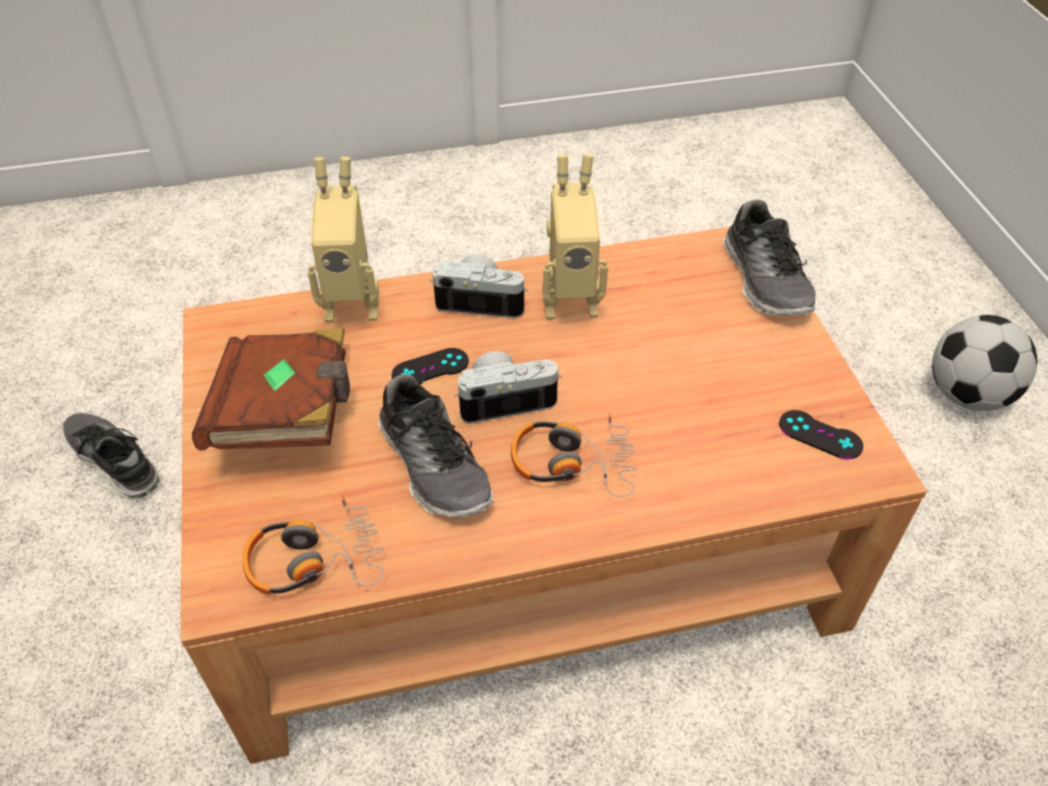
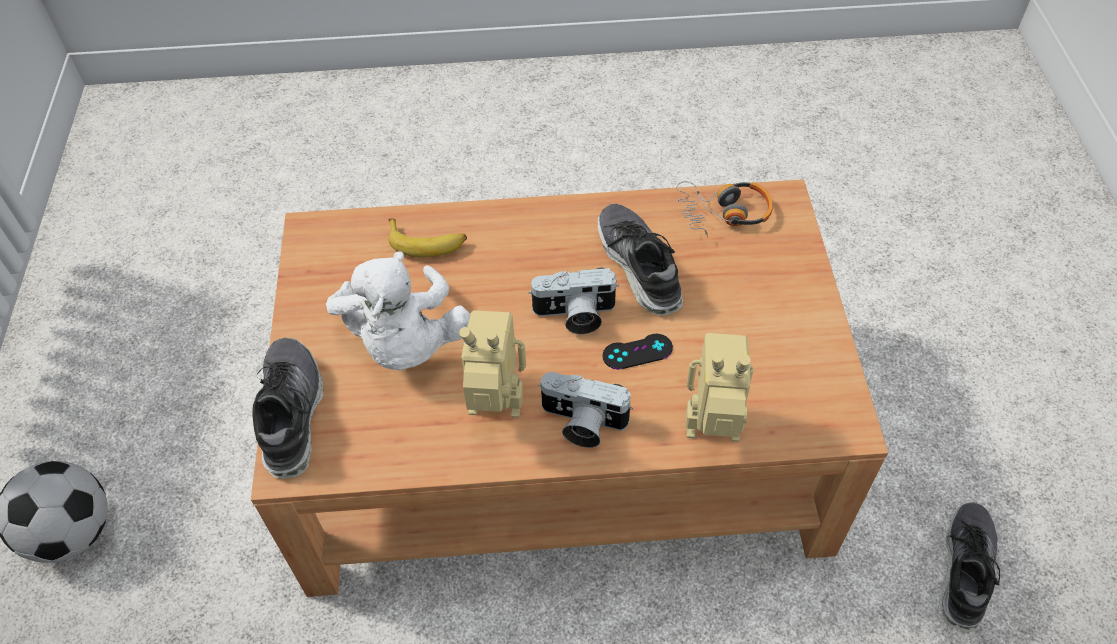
camera: 170 degrees left, 5 degrees up
(114, 462) = (964, 569): shoe -> shoe turned 120 degrees counterclockwise
(288, 413) = (760, 323): brown book -> none
(573, 462) = (532, 258): headphones -> none
(686, 350) = (404, 343): none -> white plush toy
(715, 467) = (427, 243): none -> banana
(820, 435) = (335, 257): black game controller -> none

